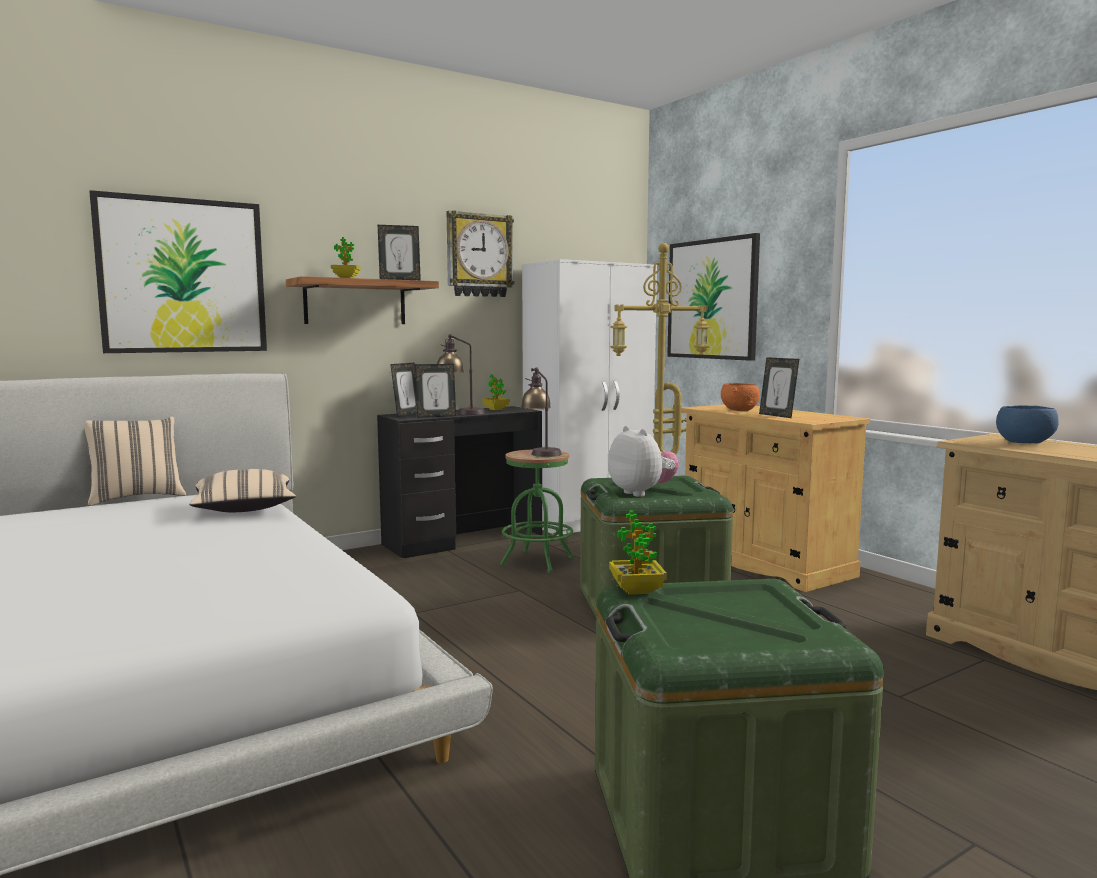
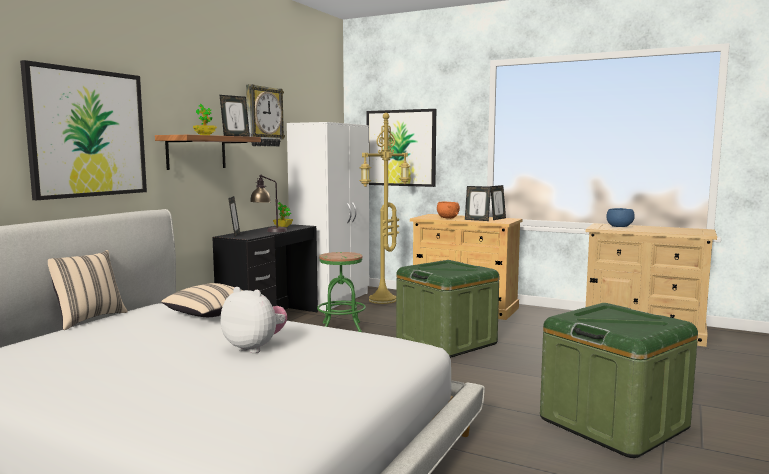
camera: 30 degrees left, 0 degrees up
(436, 416) = (262, 235): picture frame -> picture frame (497, 219)
(541, 452) = (340, 254): table lamp -> none
(637, 590) = (568, 316): potted plant -> none
(641, 493) = (447, 272): plush toy -> plush toy (255, 347)

